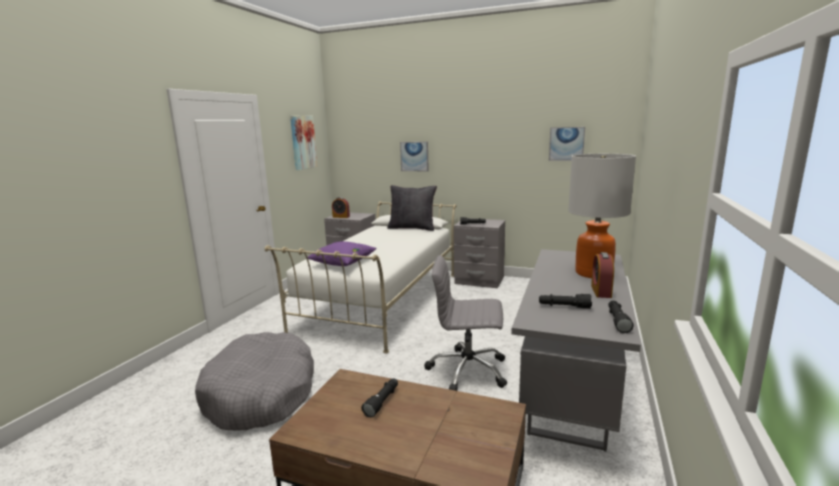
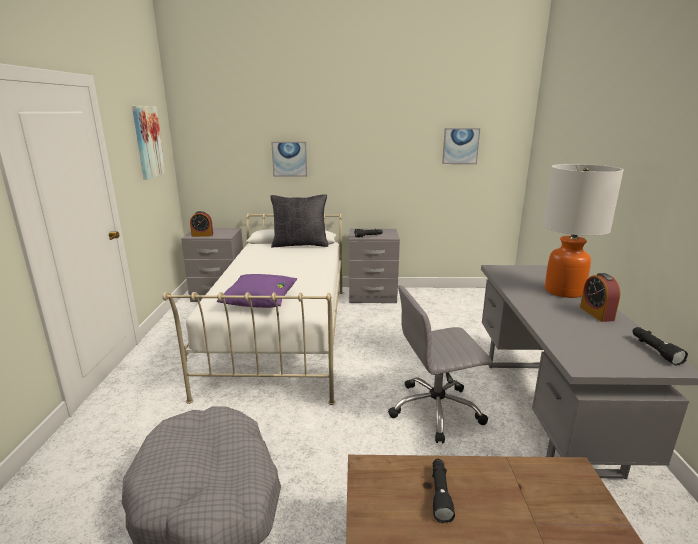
camera: 20 degrees left, 5 degrees up
(564, 307) = (588, 339): black flashlight -> none

